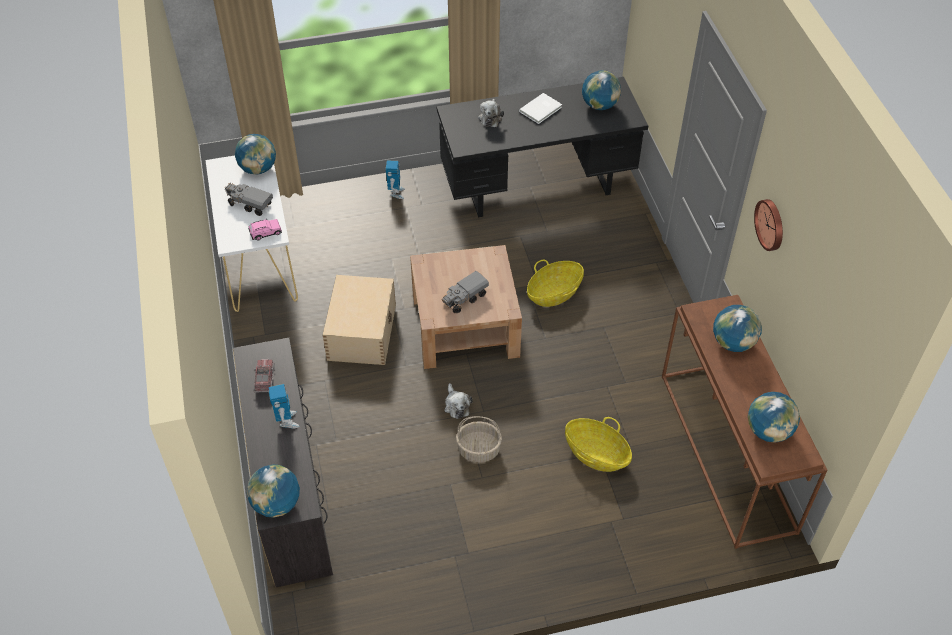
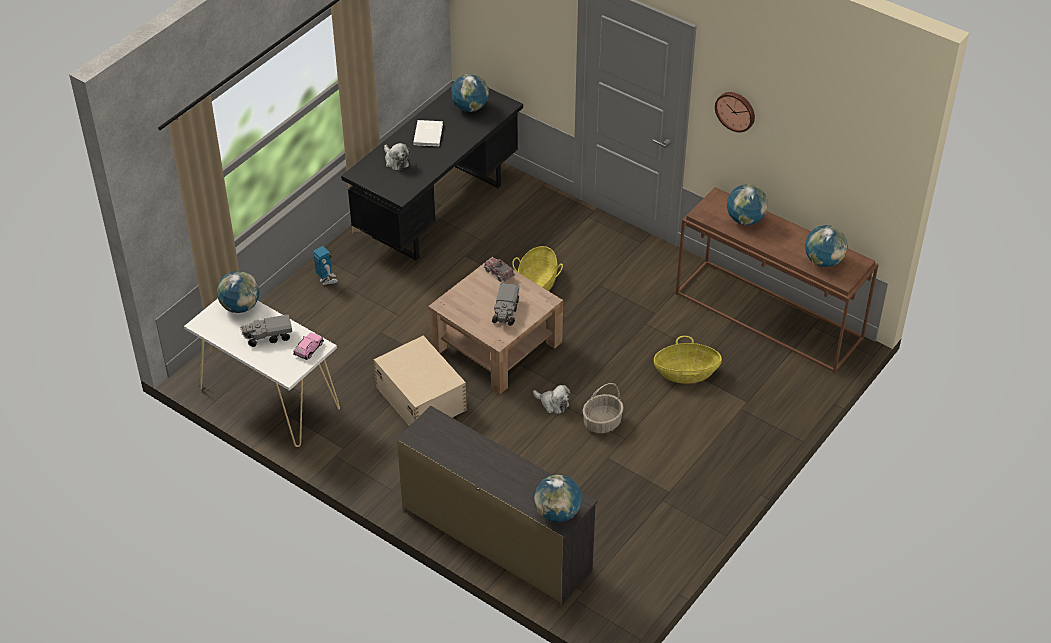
camera: 40 degrees left, 5 degrees down
(265, 379) = (448, 443): toy truck -> toy truck (499, 273)
(287, 421) = (499, 459): toy robot -> none

